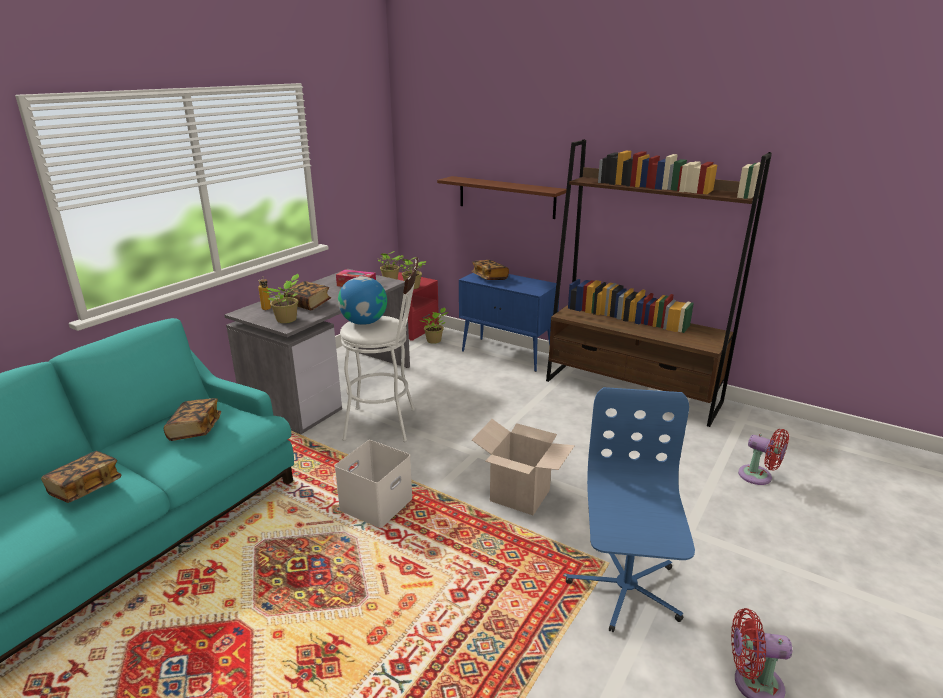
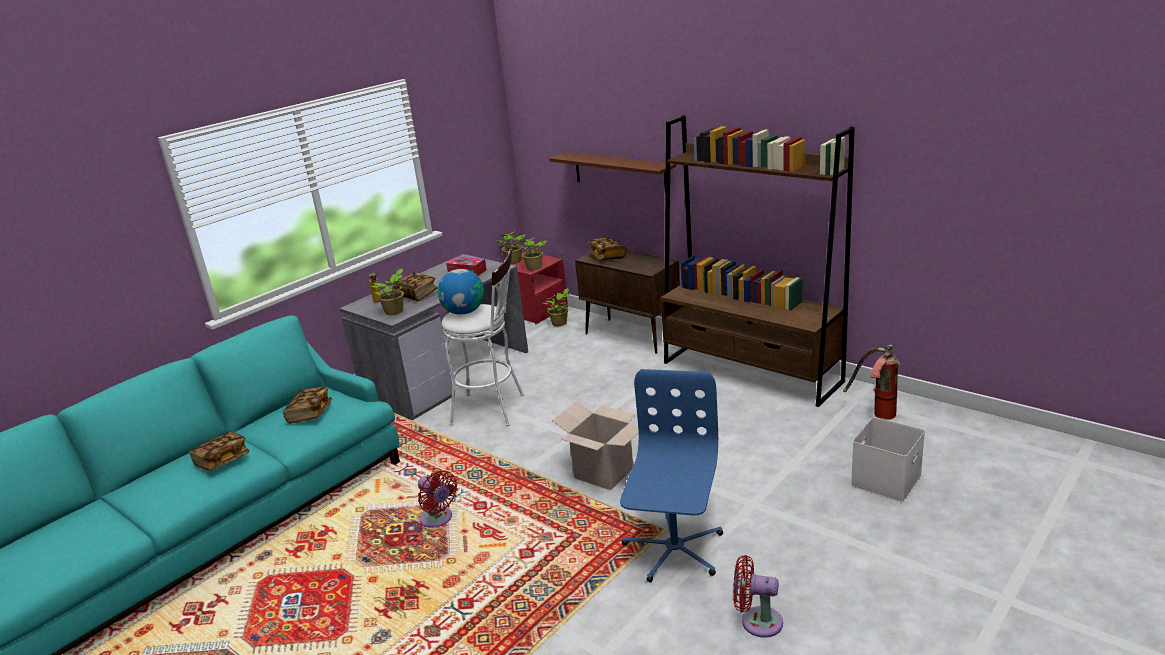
camera: 10 degrees right, 0 degrees up
(376, 503) = (470, 480): white storage box -> white storage box (885, 479)
(507, 354) = (632, 336): blue cabinet -> brown cabinet
(758, 477) = (846, 455): red fan -> red fan (438, 519)
(766, 434) = (875, 414): none -> fire extinguisher

